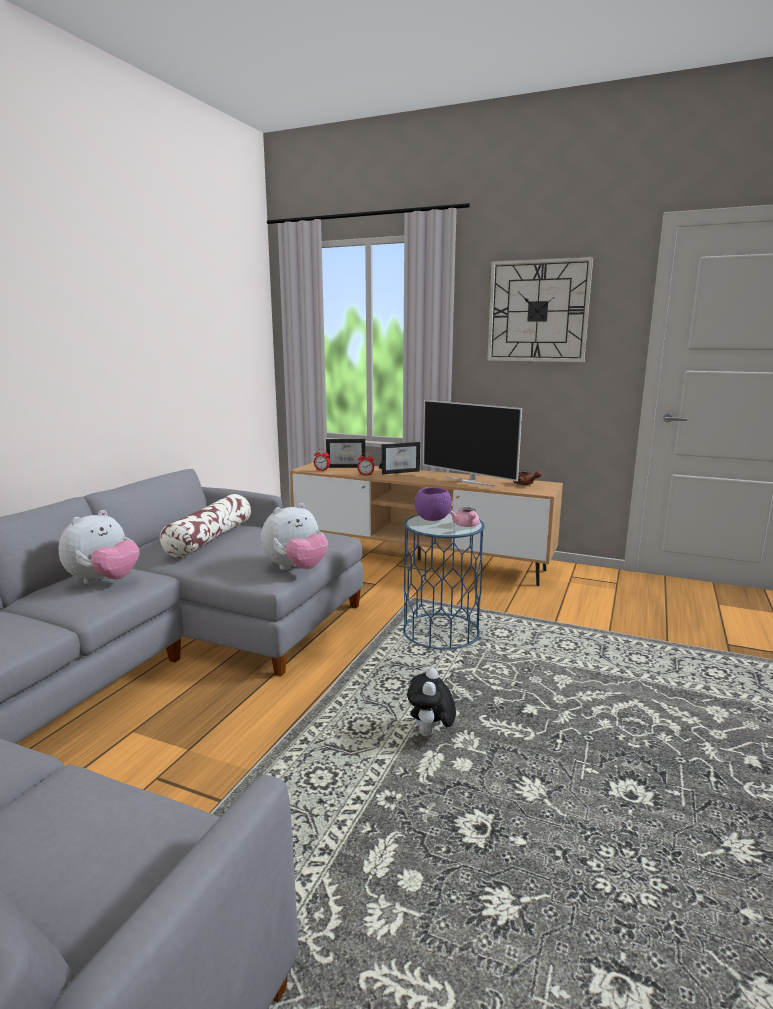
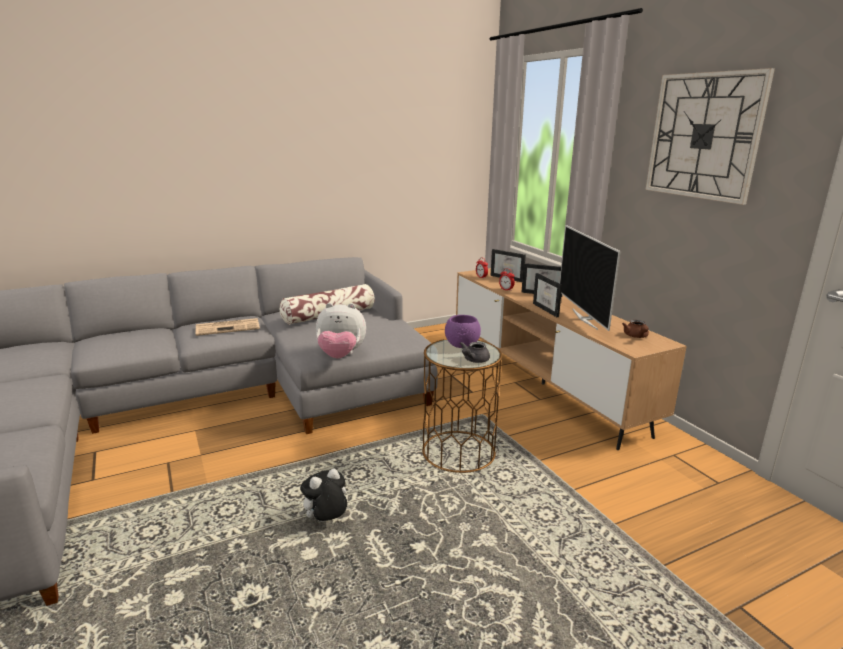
camera: 40 degrees right, 5 degrees up
(104, 581) = (229, 327): plush toy -> newspaper
(433, 481) = (549, 310): none -> picture frame
(441, 631) = (459, 452): blue side table -> brown side table
(466, 526) = (473, 360): pink teapot -> grey teapot

